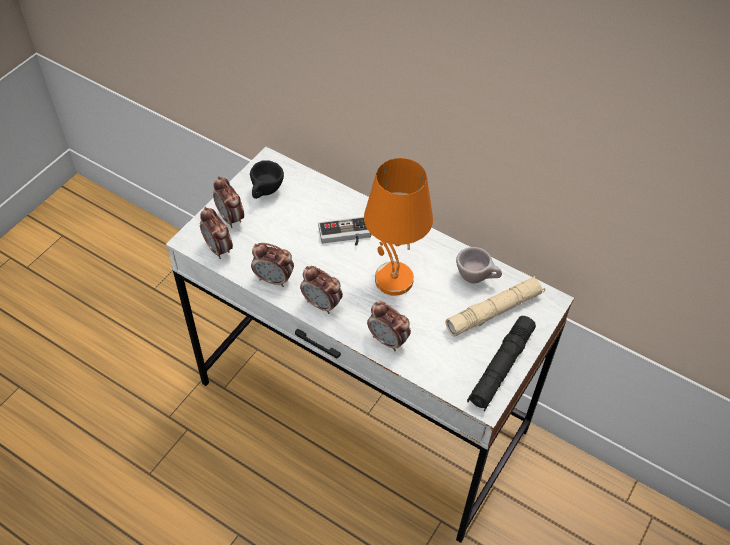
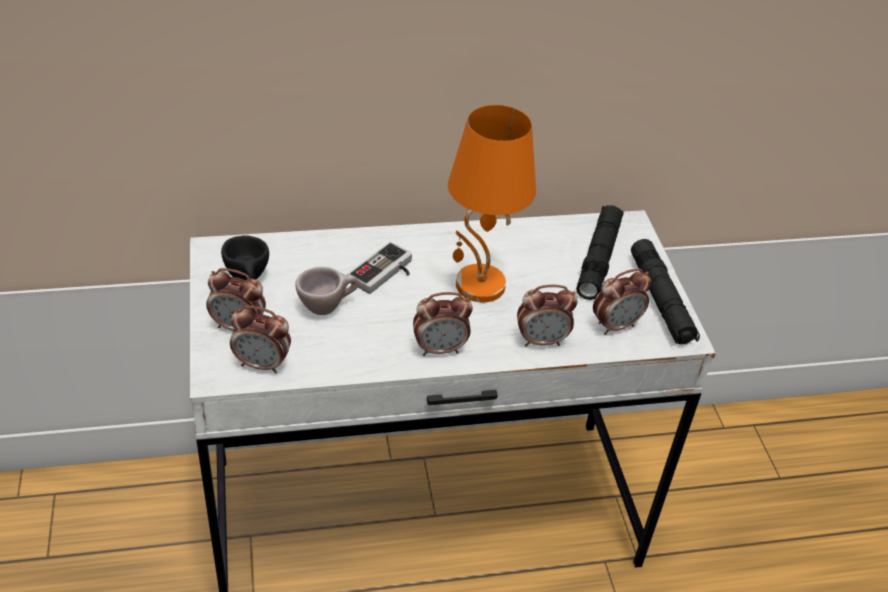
camera: 45 degrees left, 10 degrees down
(274, 279) = (362, 356): alarm clock -> alarm clock (615, 325)
(477, 278) = (550, 240): beige cup -> beige cup (327, 307)
(494, 311) = (598, 258): beige flashlight -> black flashlight

